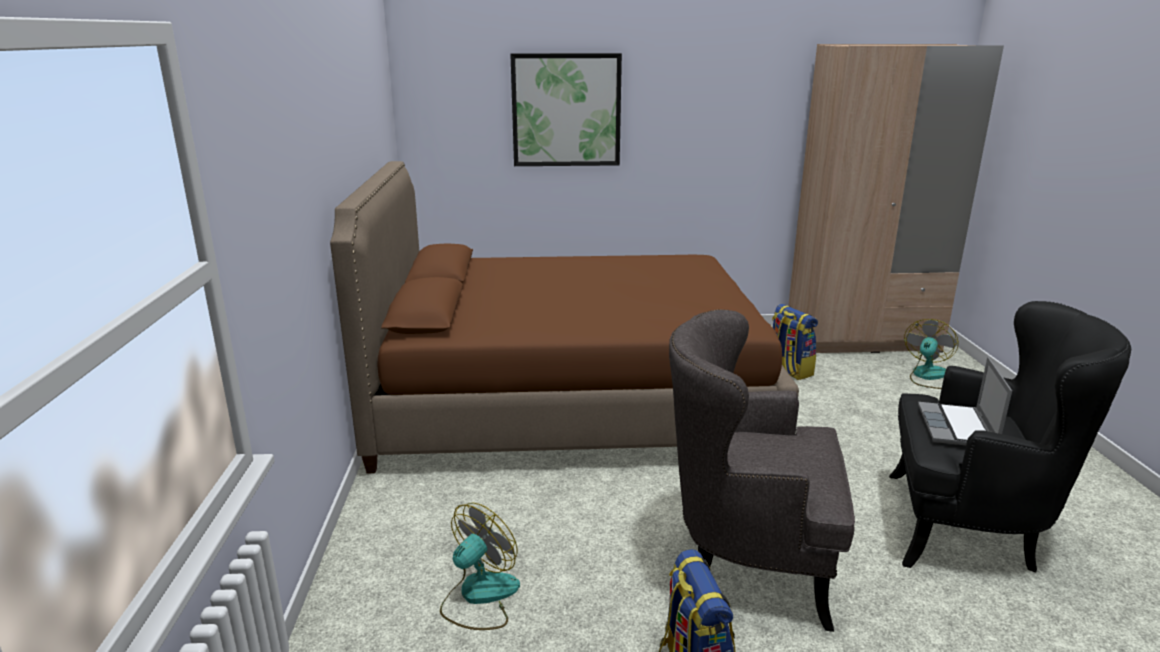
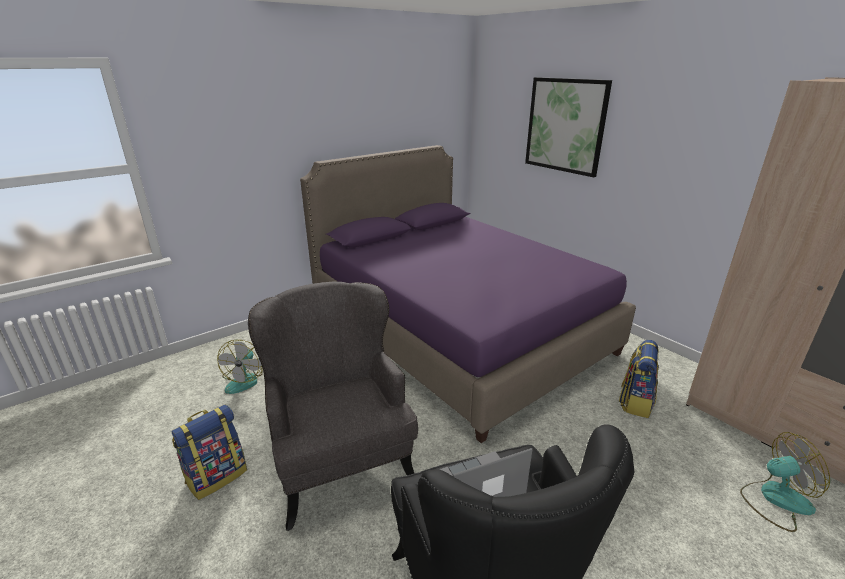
camera: 55 degrees right, 5 degrees up
(479, 596) = (245, 380): fan -> fan turned 90 degrees clockwise
(570, 399) = (456, 329): brown bed -> purple bed

